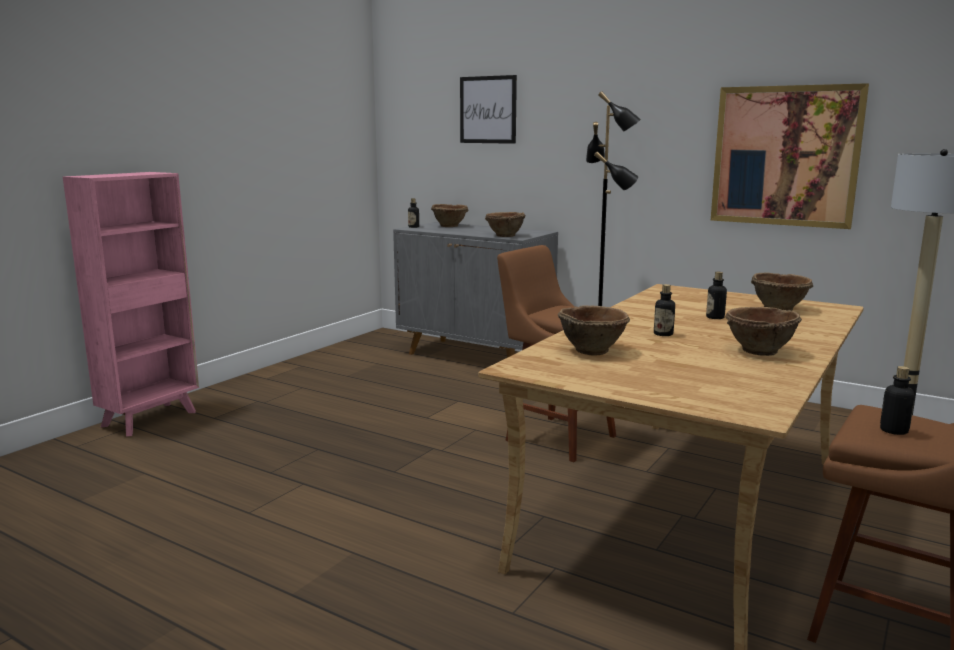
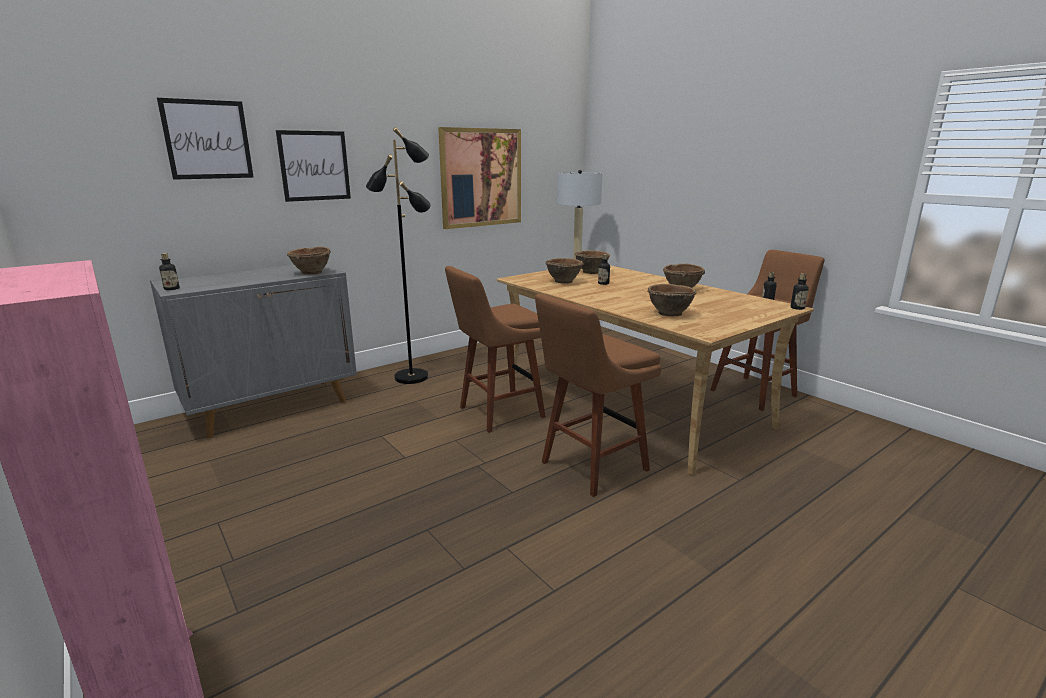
camera: 70 degrees left, 5 degrees up
(450, 226) = (202, 279): brown bowl -> brown bowl (563, 281)
(469, 503) = (590, 468): none -> brown stool
(569, 134) = (314, 166): none -> picture
(663, 334) = (637, 297): bottle -> bottle (797, 308)

